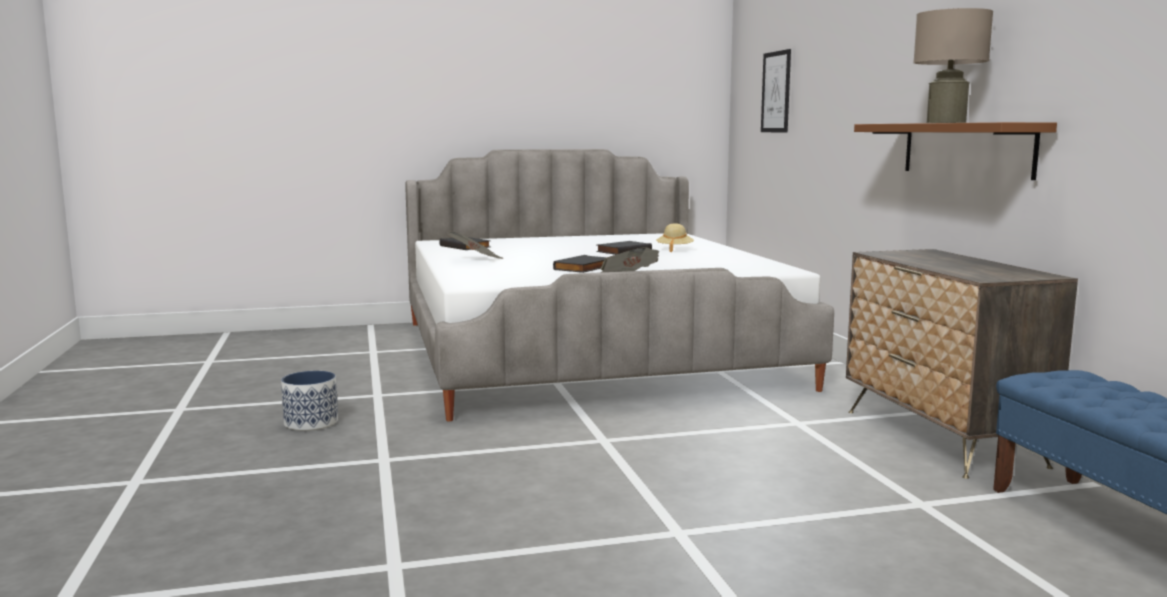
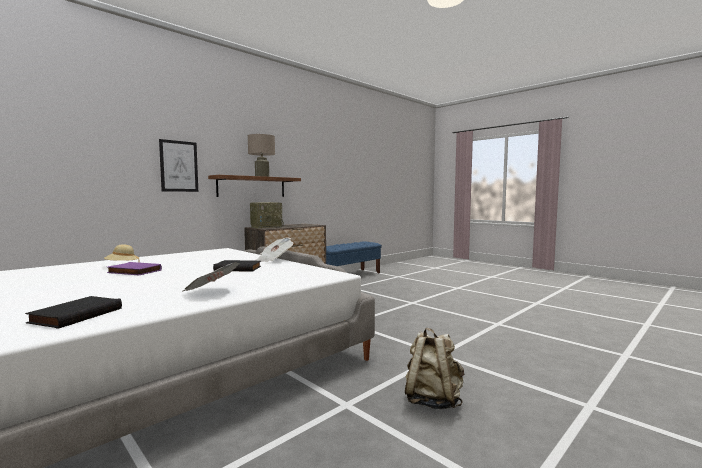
camera: 120 degrees left, 5 degrees down
(311, 422) = (432, 400): planter -> beige backpack
(623, 251) = (133, 272): black book -> purple book
(776, 92) = (41, 142): picture -> picture (179, 166)
(925, 255) = (266, 227): none -> radio

